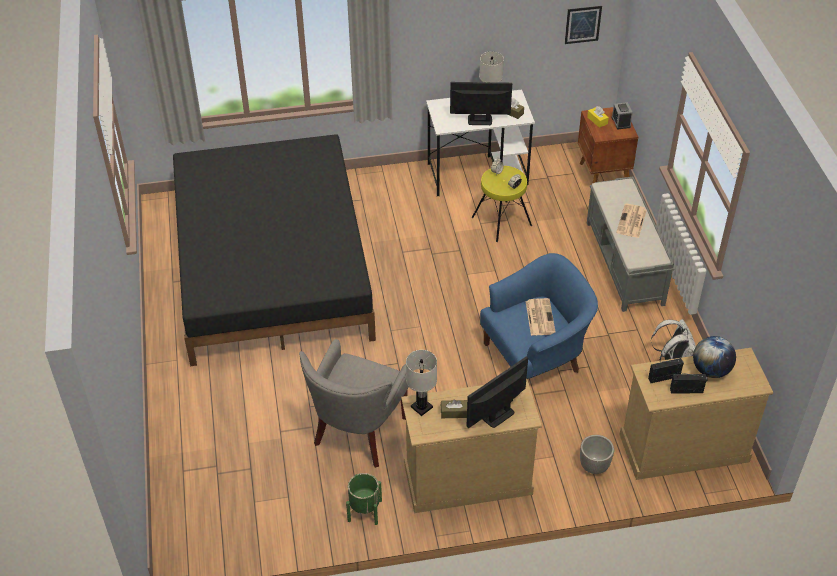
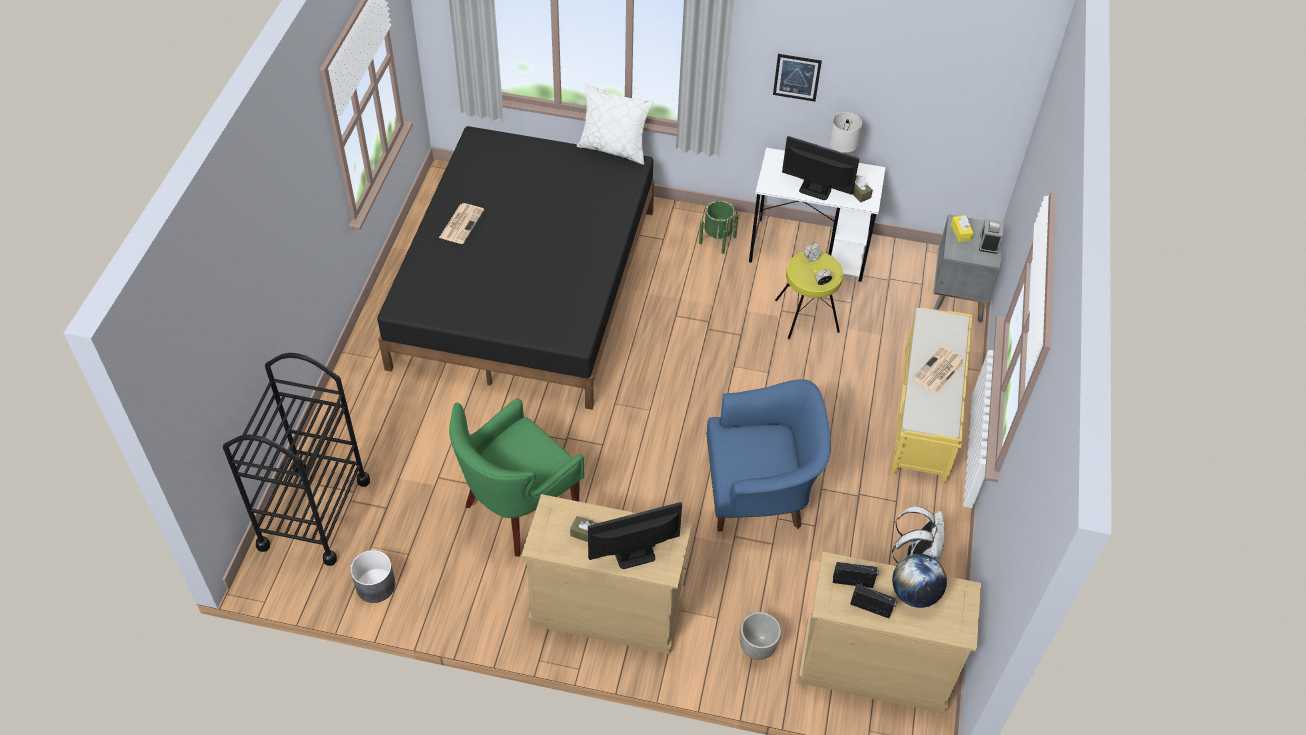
camera: 20 degrees right, 5 degrees up
(192, 493) = (314, 513): none -> black cart
(274, 529) = (375, 585): none -> grey planter
(304, 136) = (614, 148): none -> white pillow
(358, 433) = (518, 509): grey armchair -> green armchair
(364, 511) = (478, 601): green planter -> green planter (717, 240)
(421, 407) = (555, 514): white table lamp -> none
(539, 317) = (767, 450): newspaper -> newspaper (461, 223)
(583, 24) = (976, 111): picture -> picture (797, 77)
(603, 175) = (957, 298): brown nightstand -> grey nightstand
(625, 263) = (924, 415): grey bench -> yellow bench

